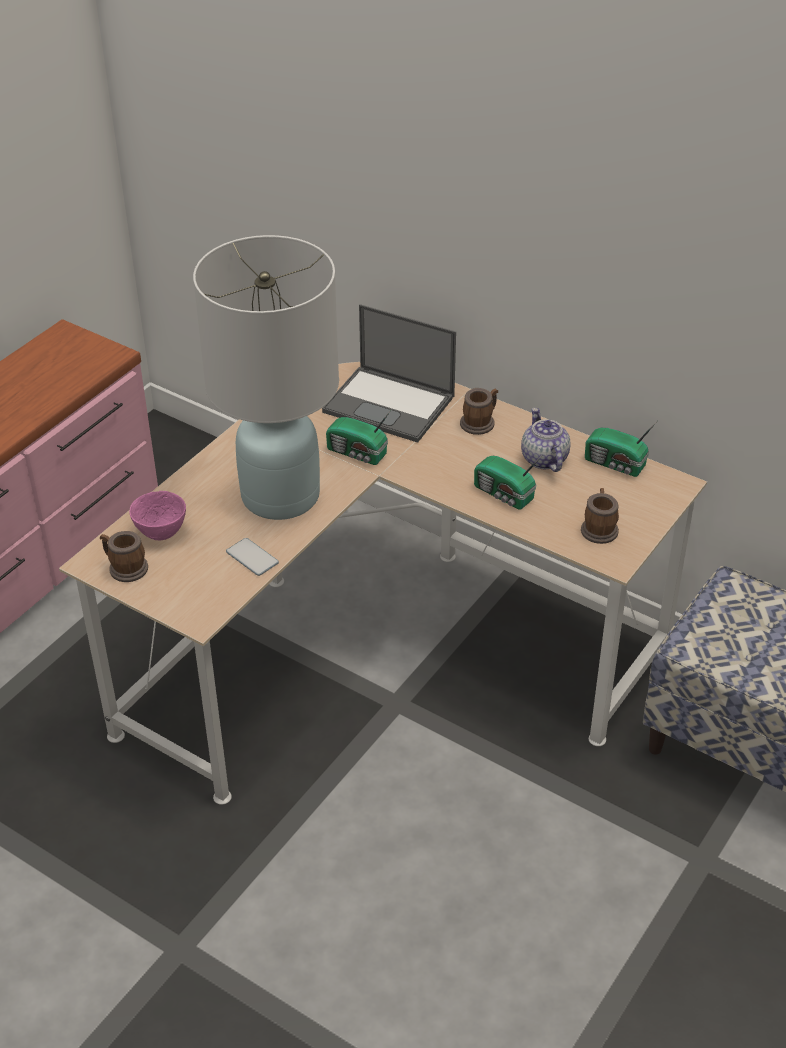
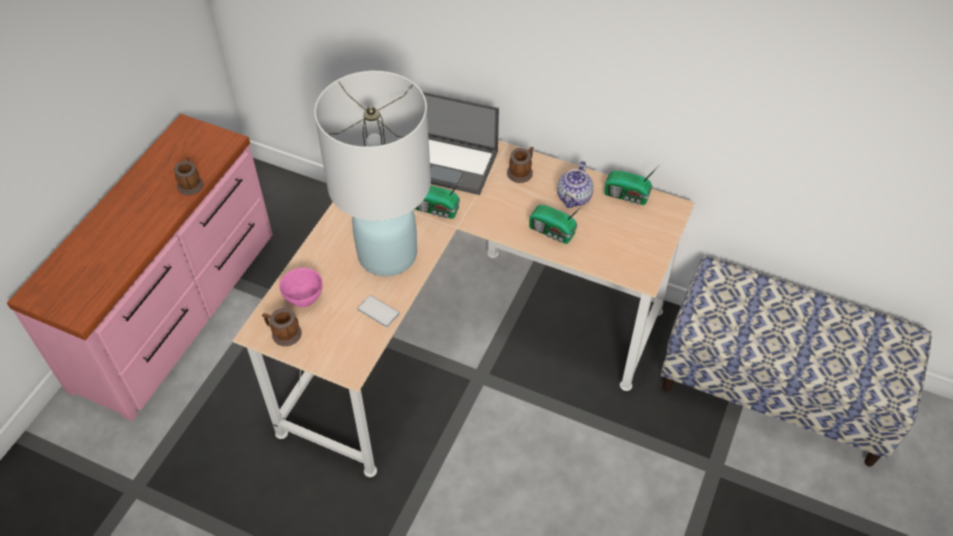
camera: 10 degrees left, 10 degrees up
(543, 459) = (574, 198): teapot -> teapot turned 135 degrees counterclockwise
(599, 528) = (627, 252): mug -> mug (190, 183)

